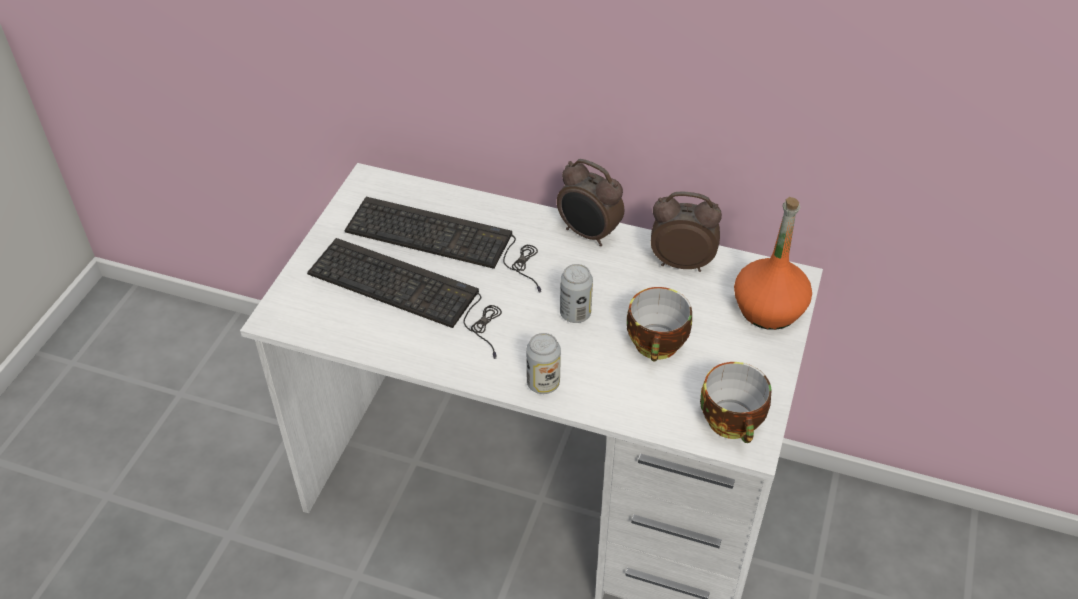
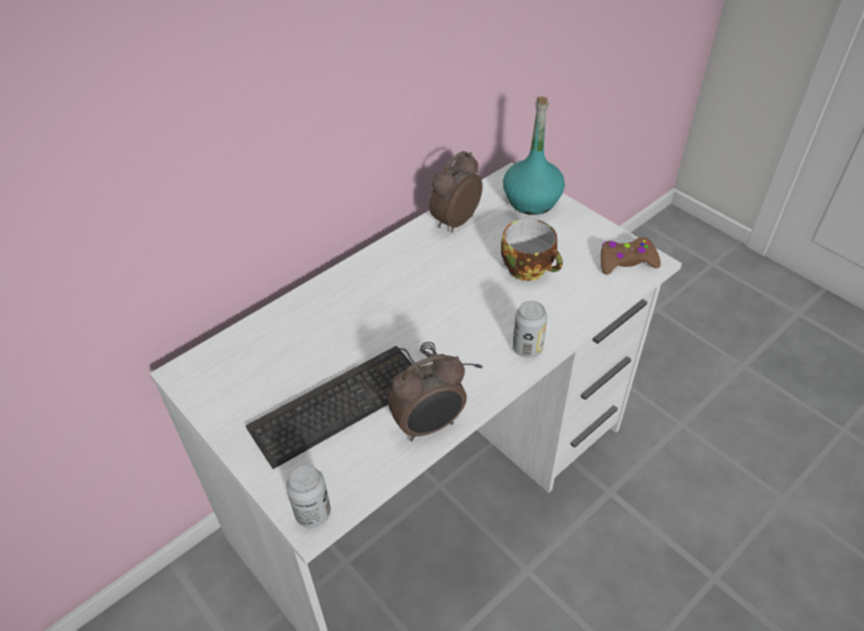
camera: 60 degrees left, 0 degrees up
(447, 240) = (316, 346): keyboard -> none
(575, 314) = (465, 299): can -> can (313, 513)
(588, 234) = (384, 257): alarm clock -> alarm clock (429, 426)
(734, 423) = (626, 262): cup -> brown game controller
(769, 309) = (531, 201): orange bottle -> turquoise bottle

